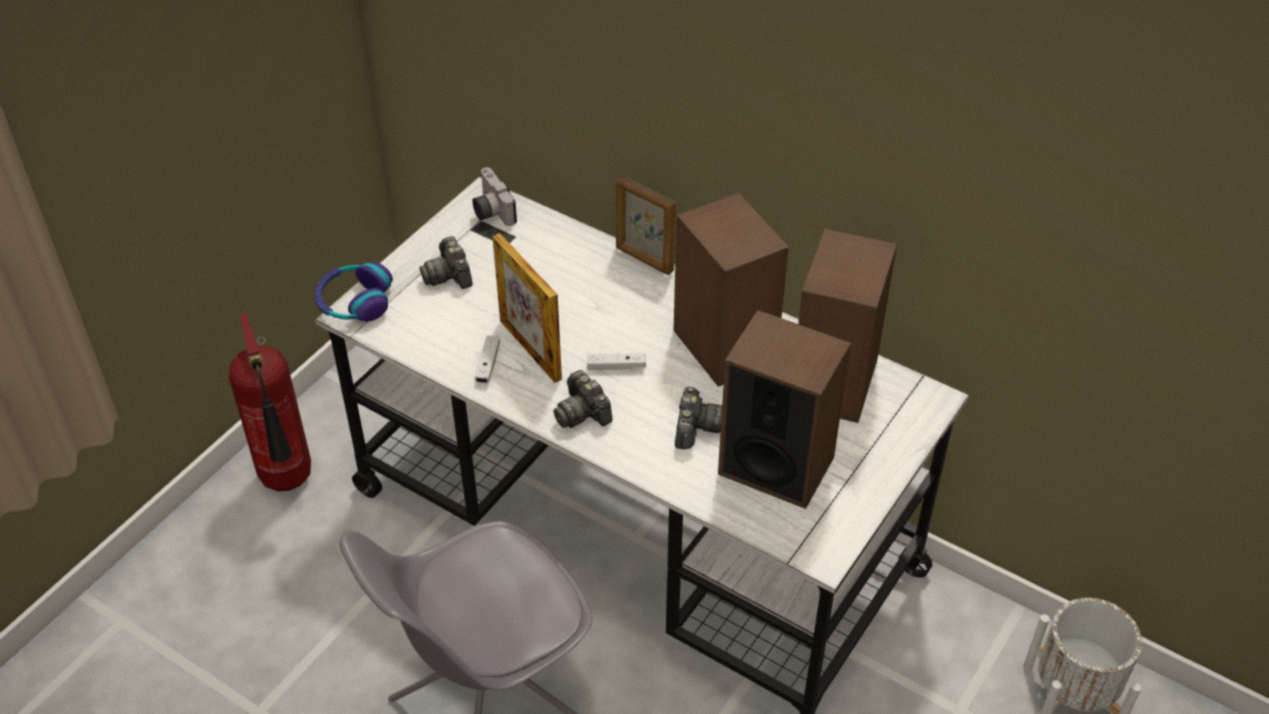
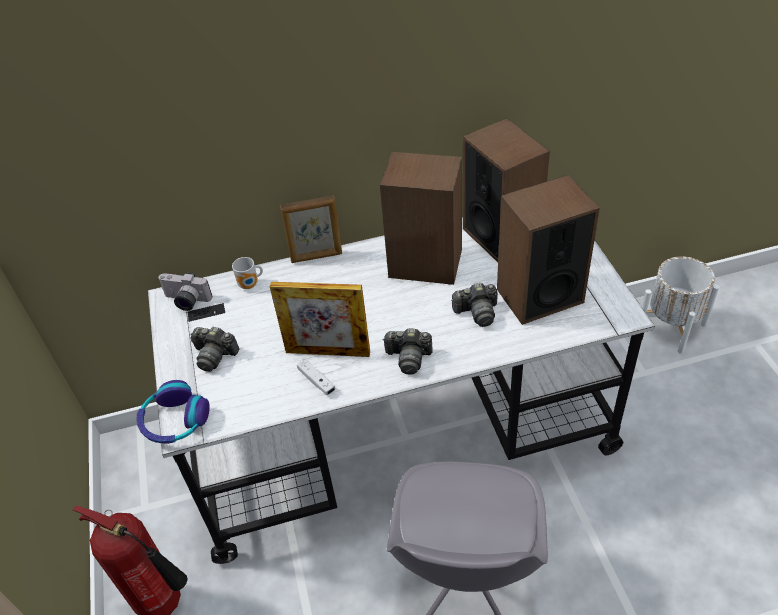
camera: 45 degrees left, 0 degrees up
(556, 239) = (250, 285): none -> mug
(616, 366) = (388, 319): white game controller -> none
(697, 428) = (477, 312): camera -> camera turned 120 degrees clockwise

